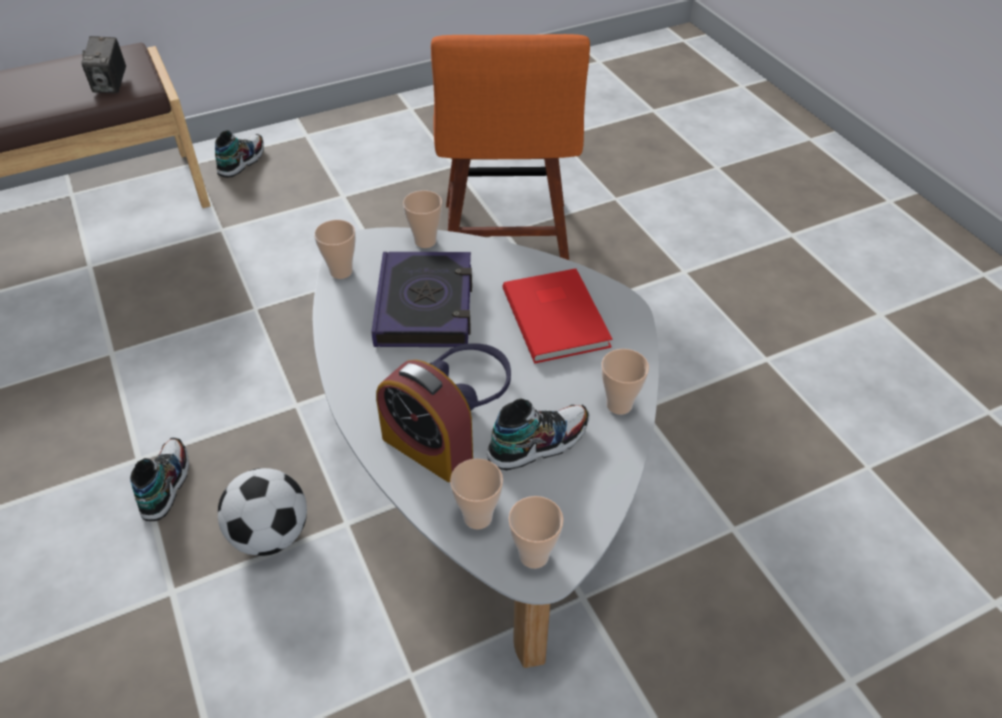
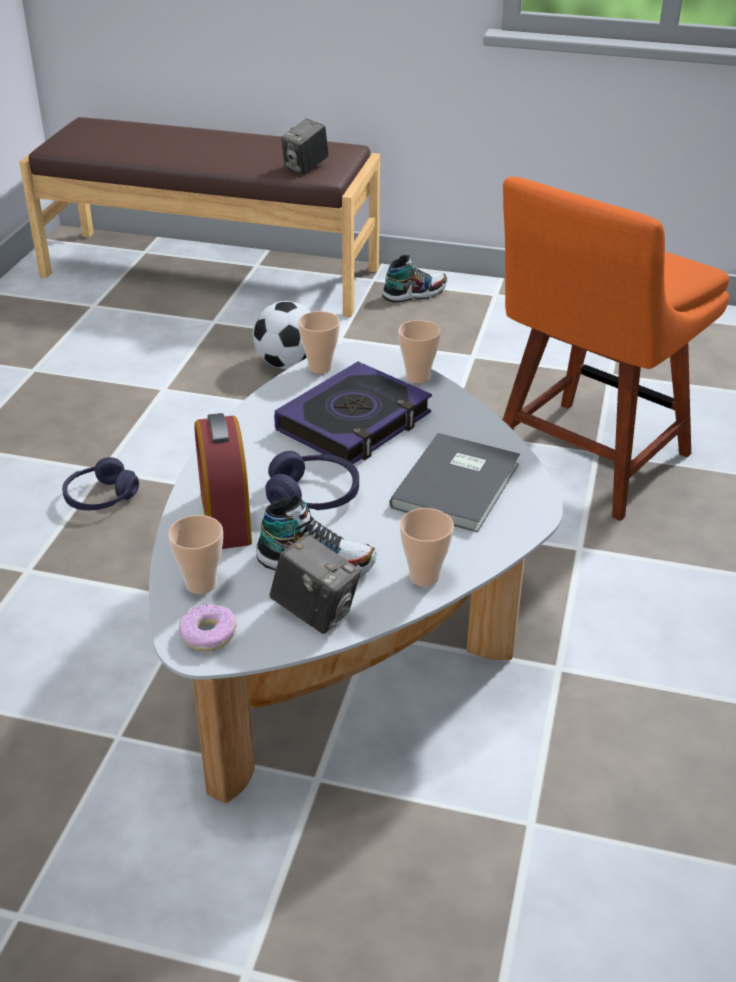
camera: 40 degrees right, 10 degrees down
(165, 485) = (101, 497): shoe -> purple headphones
(271, 534) = (132, 574): football -> football (288, 364)
(534, 555) = (208, 635): cup -> donut
(557, 316) = (460, 485): red book -> grey book
(583, 482) = (315, 612): none -> camera

